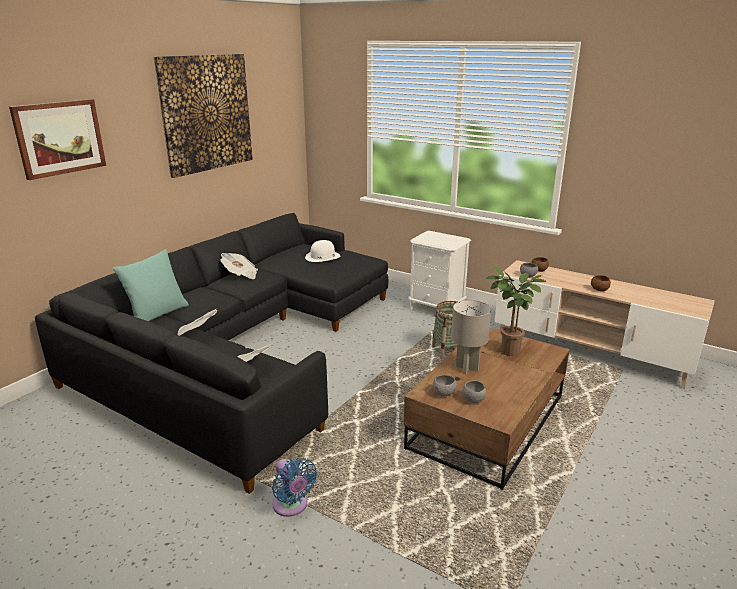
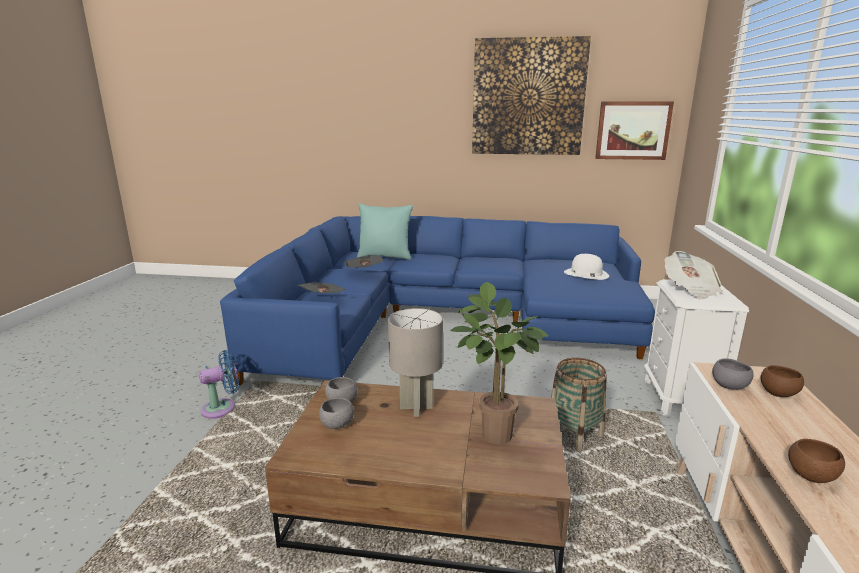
camera: 65 degrees right, 5 degrees down
(59, 138) = (377, 102): picture -> picture (633, 130)
(240, 275) = (491, 259): newspaper -> newspaper (690, 289)
(240, 347) = (443, 320): black sofa -> blue sofa
(291, 506) = (222, 408): blue fan -> blue fan turned 150 degrees counterclockwise

